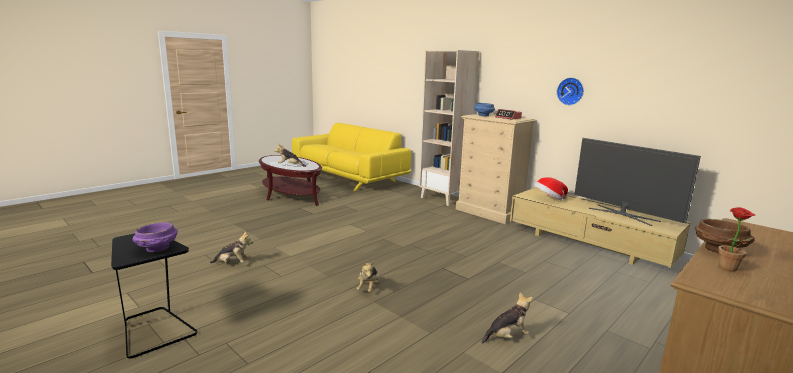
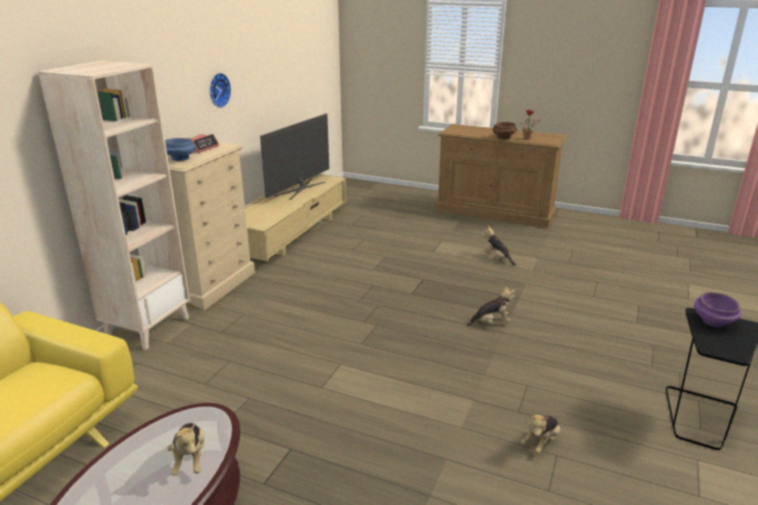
camera: 110 degrees left, 10 degrees up
(233, 263) = (541, 442): plush toy -> plush toy turned 120 degrees counterclockwise
(548, 199) = (269, 214): hat -> none

